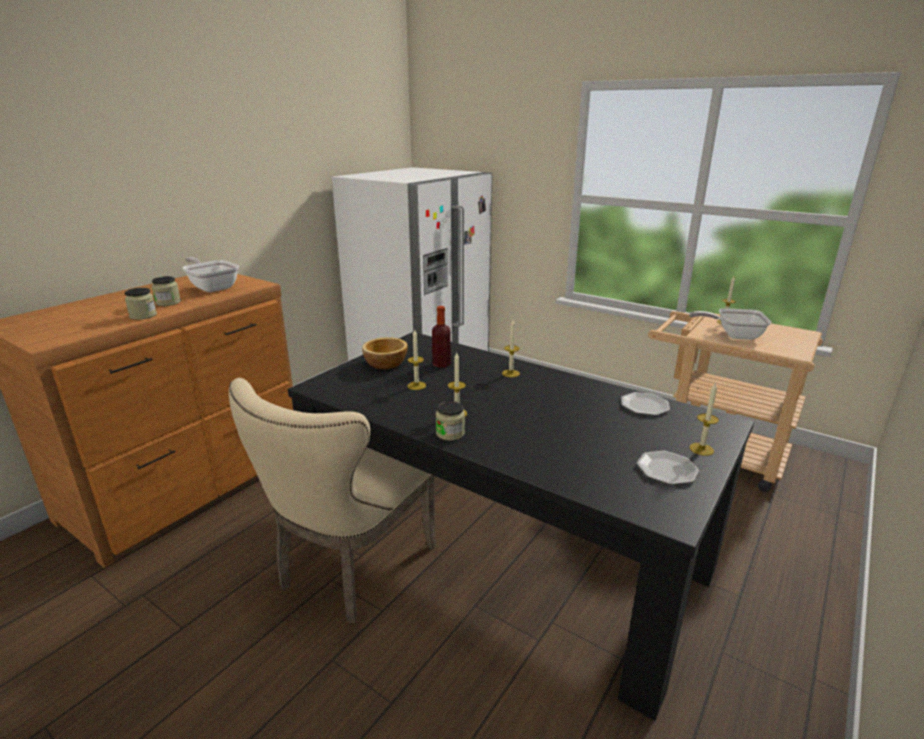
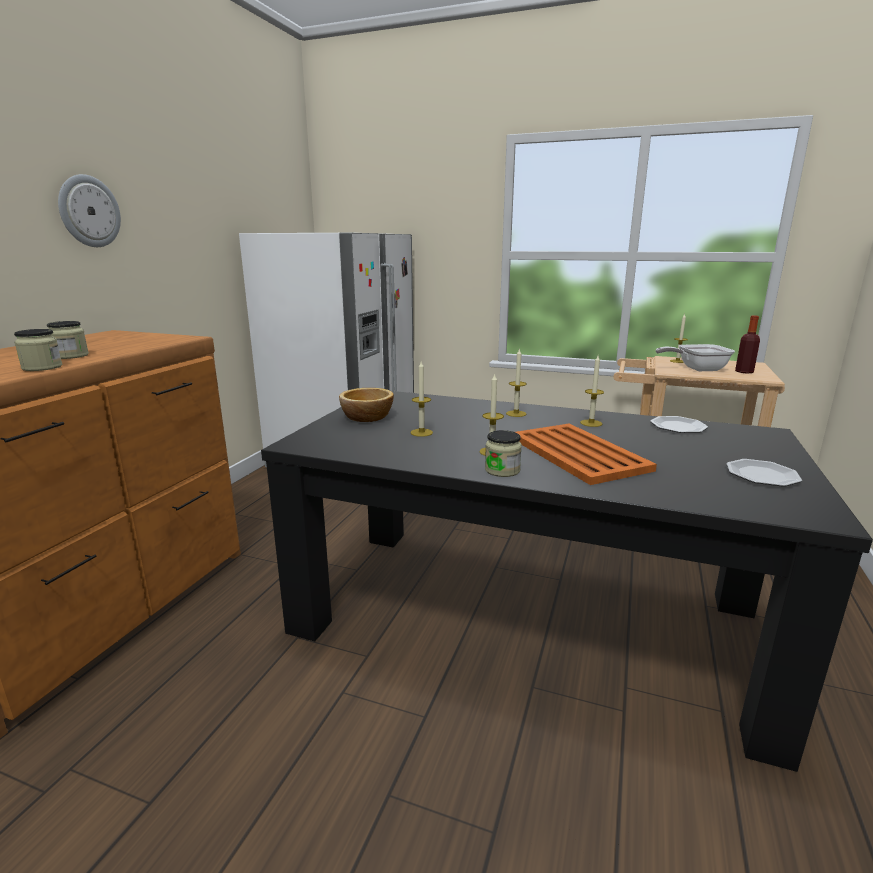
camera: 15 degrees left, 5 degrees down
(200, 176) = (89, 211): none -> wall clock
(212, 287) = (123, 342): frying pan -> none
(350, 570) = (361, 676): beige chair -> none
(441, 364) = (432, 412): bottle -> bottle (744, 371)
(526, 424) = (577, 453): none -> orange tray
(701, 449) = (772, 455): candle -> candle (591, 423)

